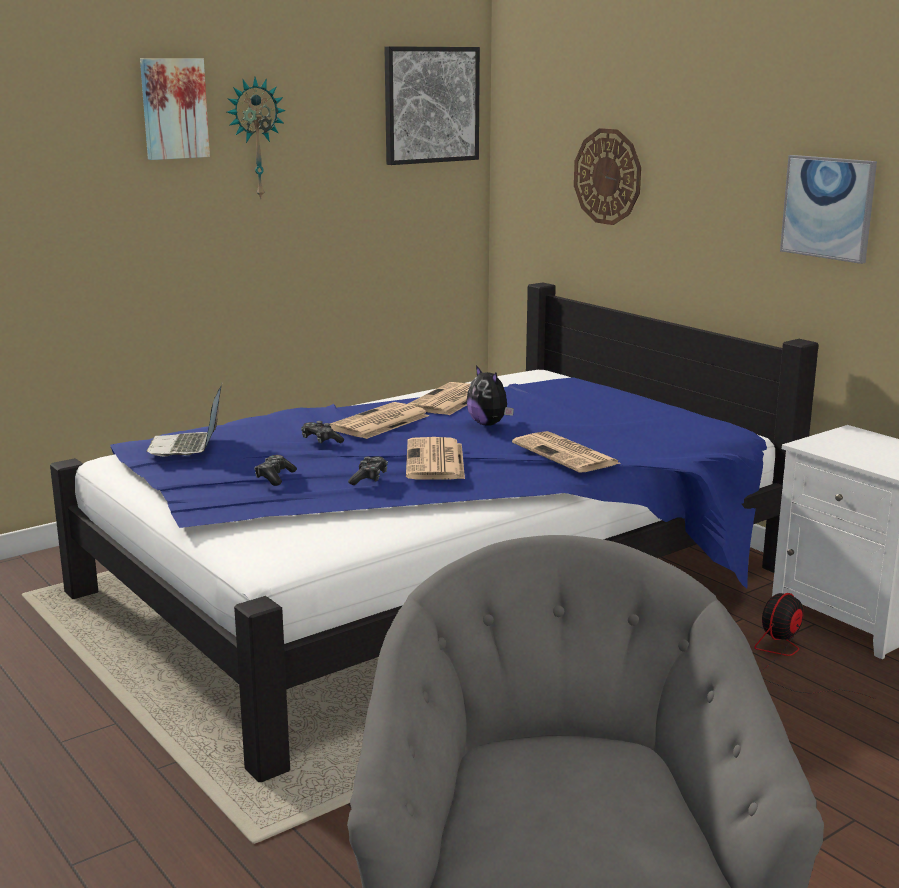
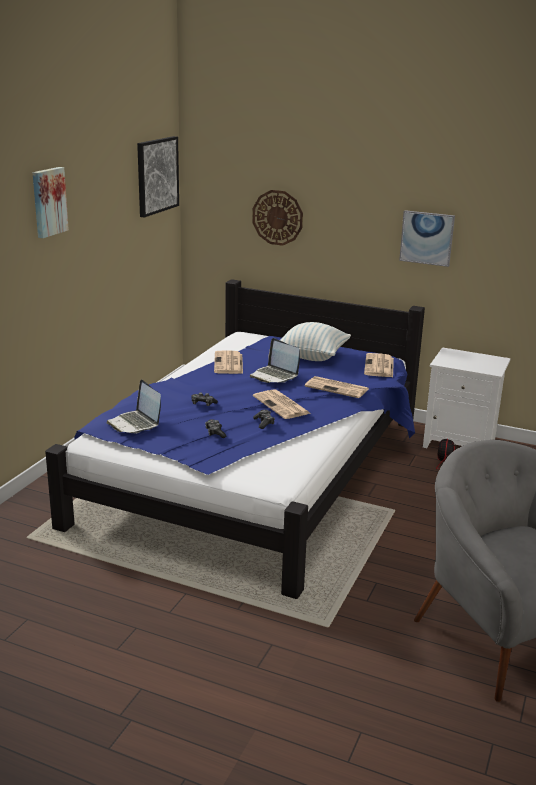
camera: 30 degrees left, 5 degrees up
(255, 138) = (84, 213): wall clock -> none
(378, 423) = (216, 386): newspaper -> newspaper (379, 366)
(489, 424) = (274, 376): plush toy -> laptop
(598, 410) = (312, 356): none -> pillow

